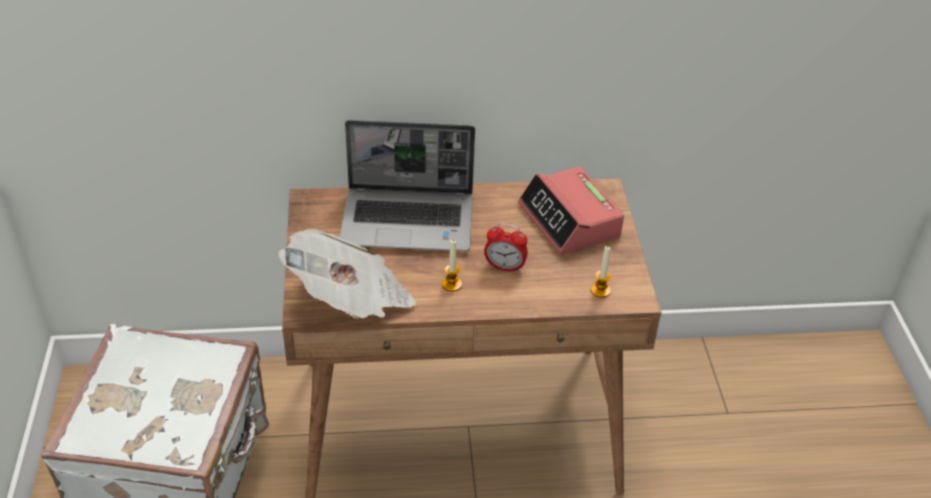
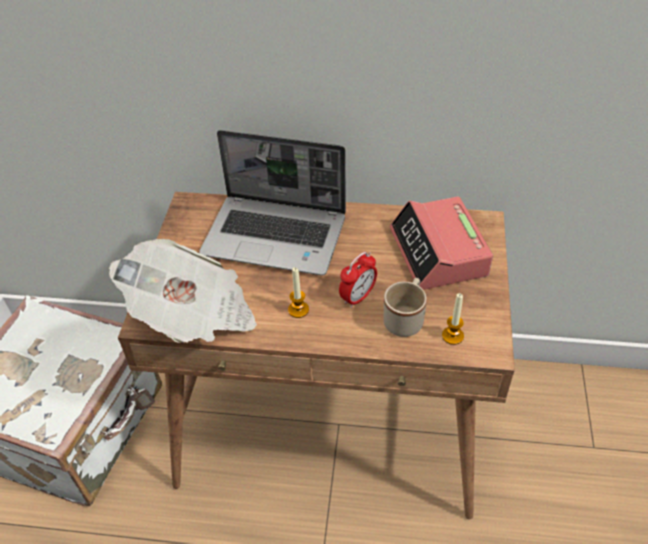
camera: 15 degrees right, 5 degrees up
(504, 267) = (358, 297): alarm clock -> alarm clock turned 75 degrees counterclockwise
(554, 281) = (405, 318): none -> beige mug

